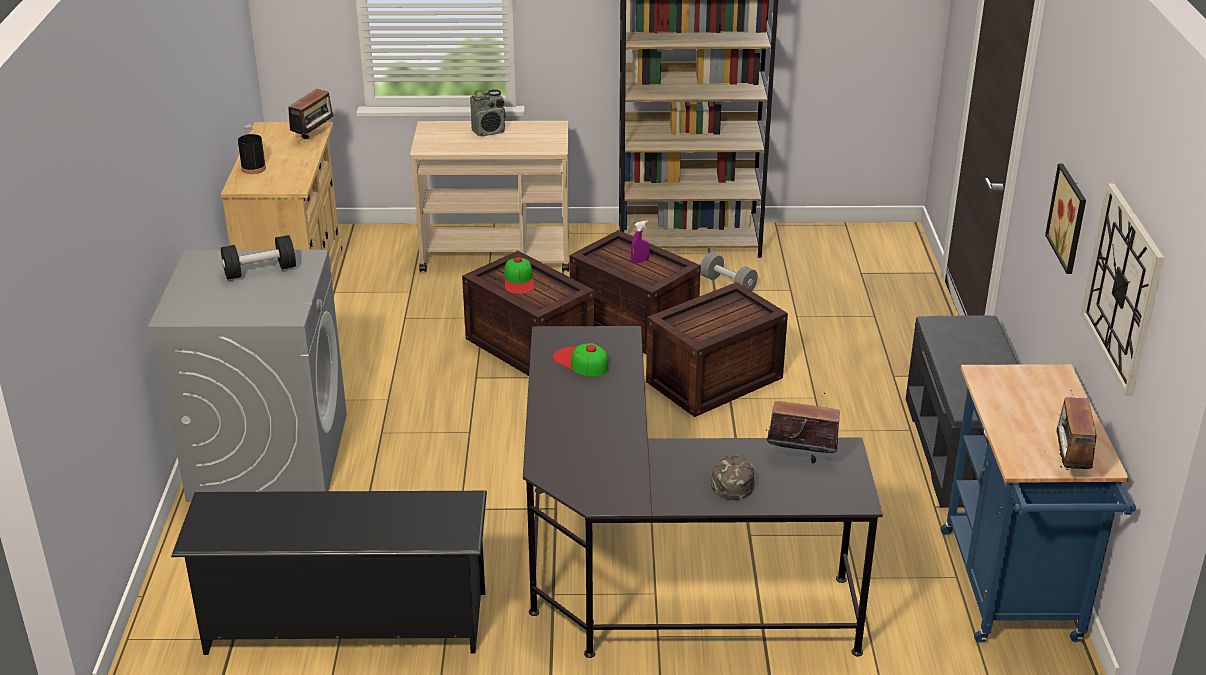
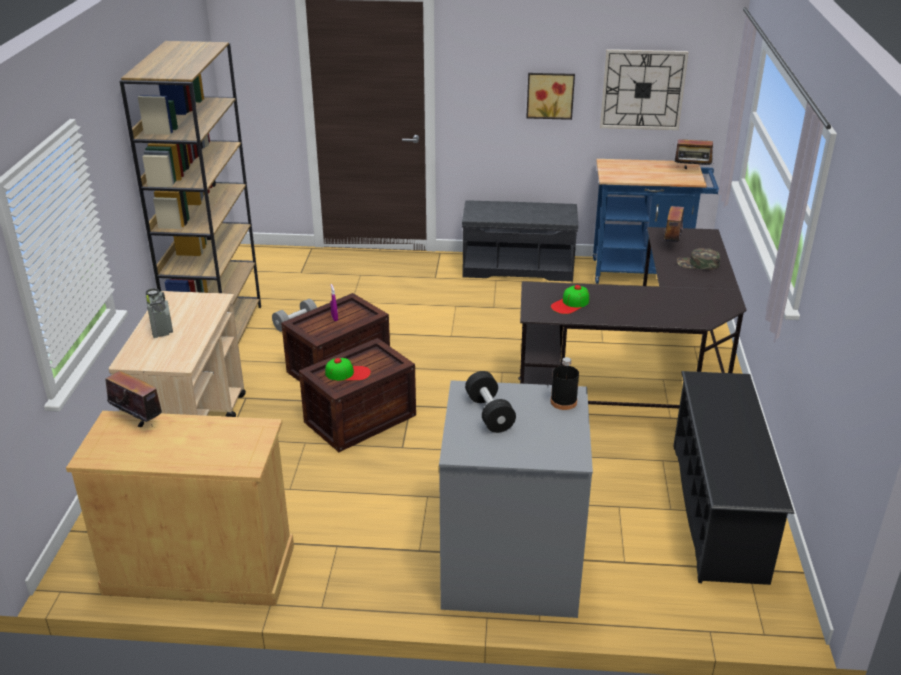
camera: 85 degrees left, 0 degrees up
(253, 168) = (204, 458): black bottle -> black bottle (563, 402)
(716, 379) = (427, 339): crate -> none

